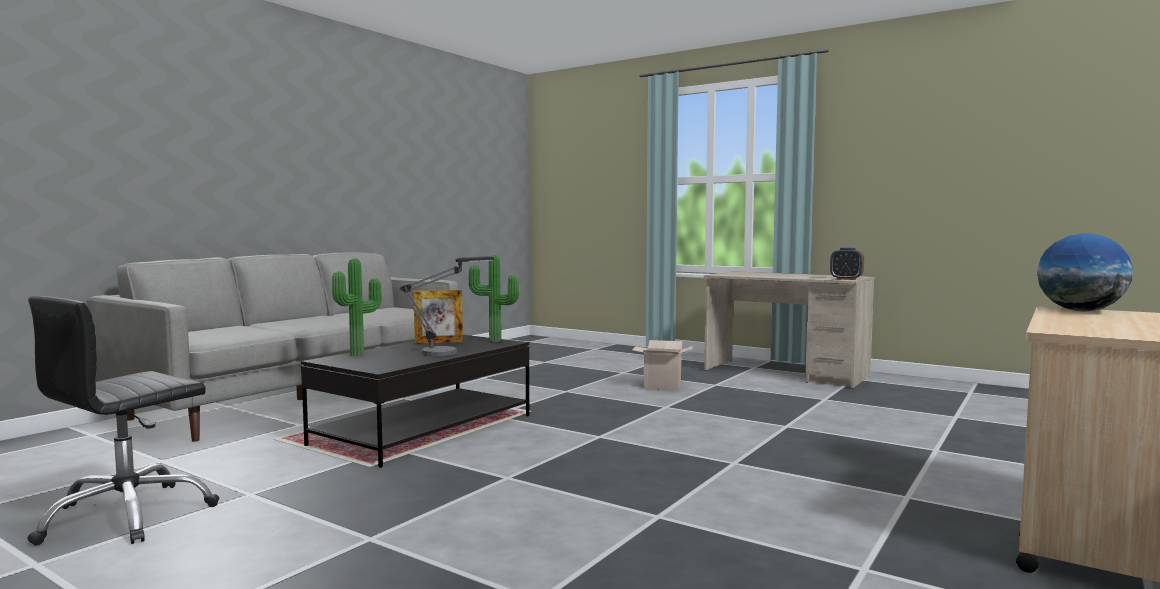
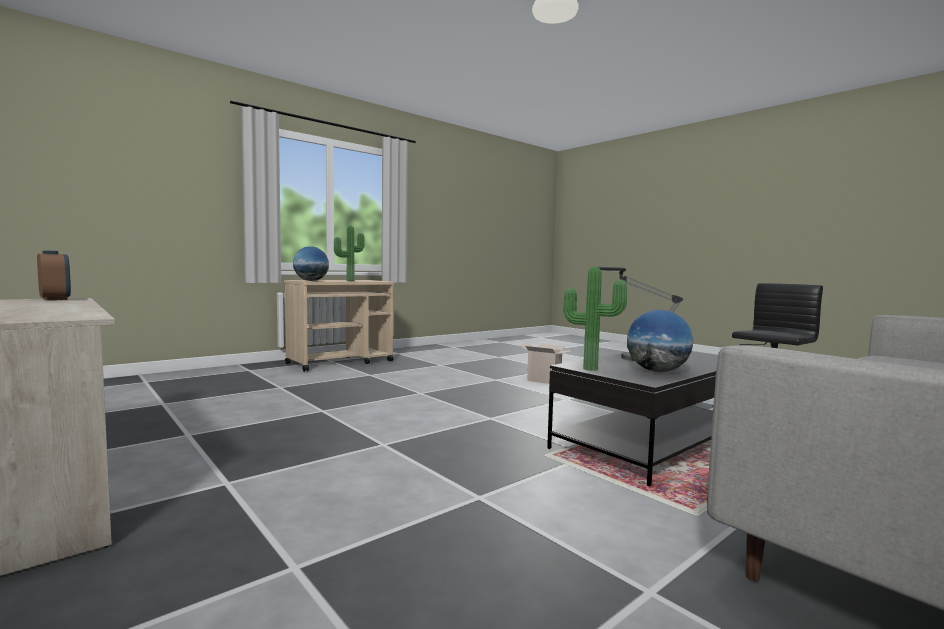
camera: 165 degrees left, 0 degrees up
(359, 355) = (714, 361): potted plant -> potted plant (349, 281)
(439, 342) = (657, 371): picture frame -> globe
(661, 387) = (319, 488): cardboard box -> cardboard box (545, 380)

